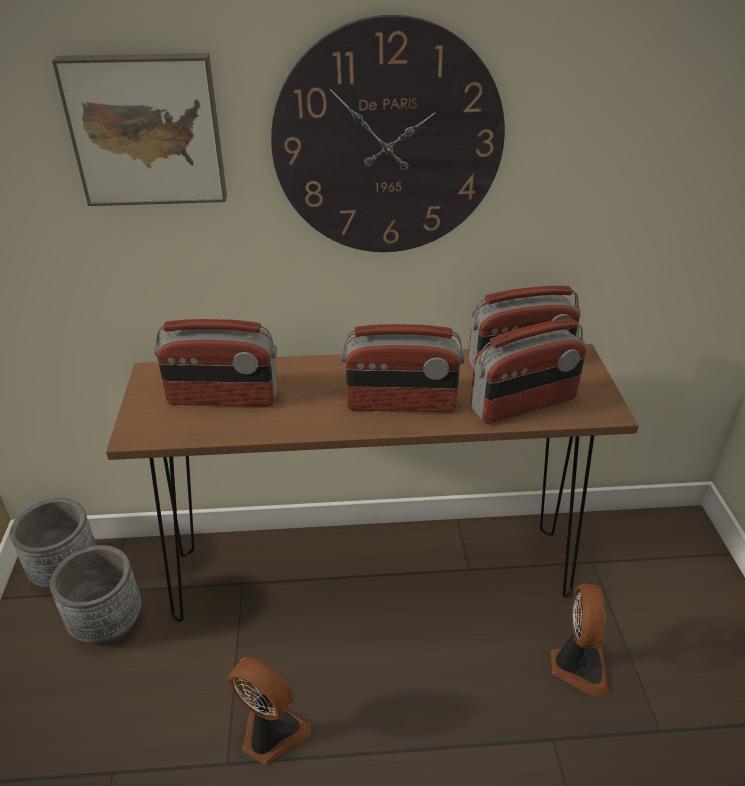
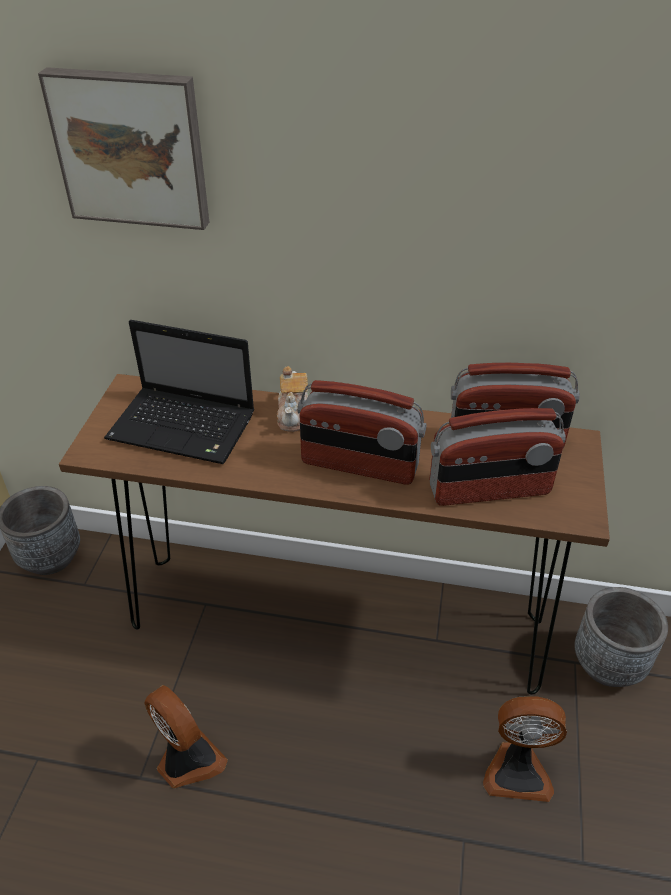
camera: 15 degrees right, 5 degrees up
(108, 623) = (73, 615): grey planter -> grey planter (608, 664)
(223, 398) = (185, 427): radio -> laptop
(323, 372) = (294, 415): none -> teapot
(388, 143) = (378, 187): wall clock -> none
(577, 665) = (517, 770): fan -> fan turned 75 degrees clockwise

